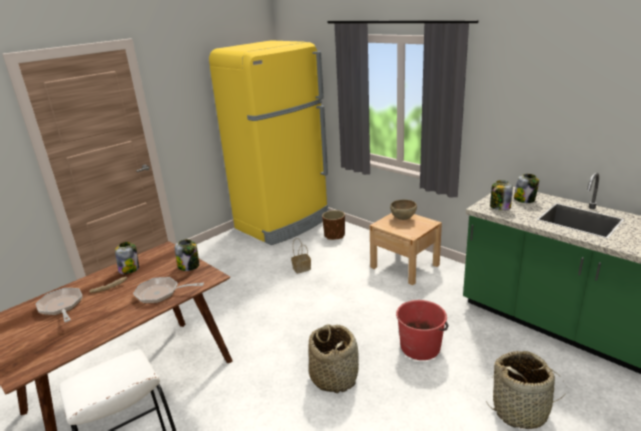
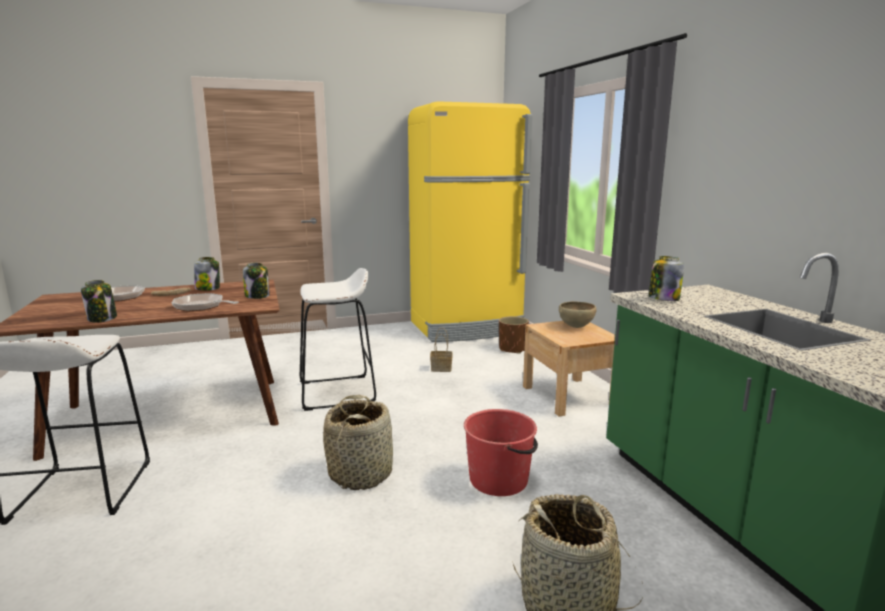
camera: 25 degrees right, 10 degrees down
(247, 316) = (337, 392): none -> white stool
(524, 199) = (717, 299): jar -> jar (102, 318)

